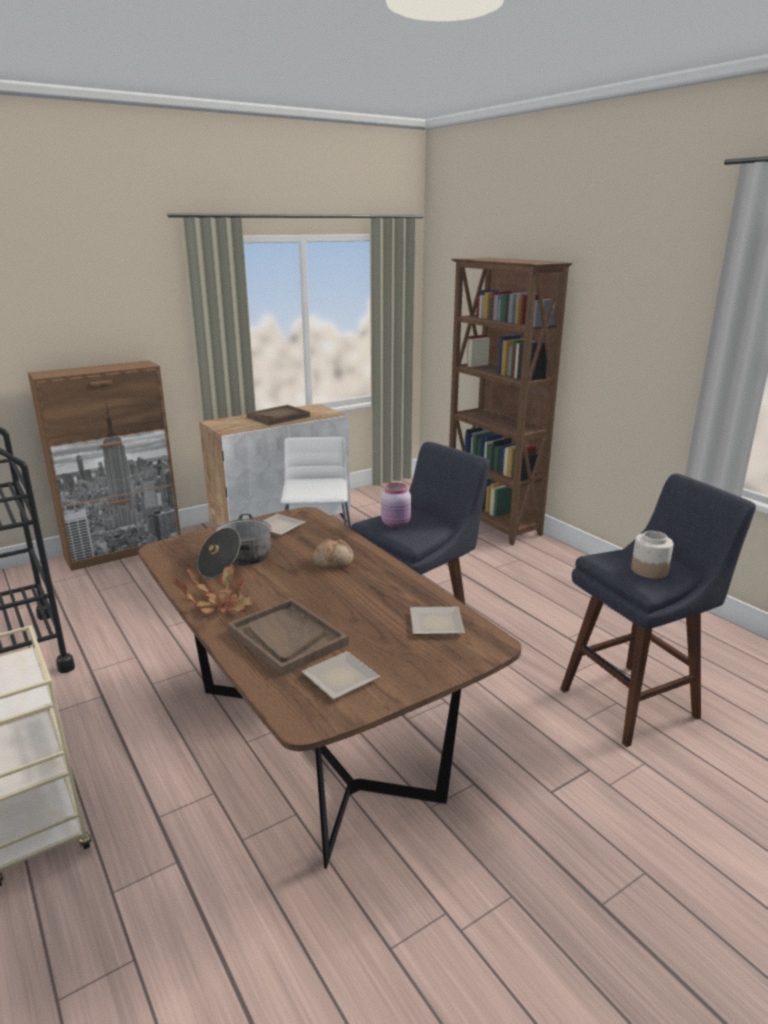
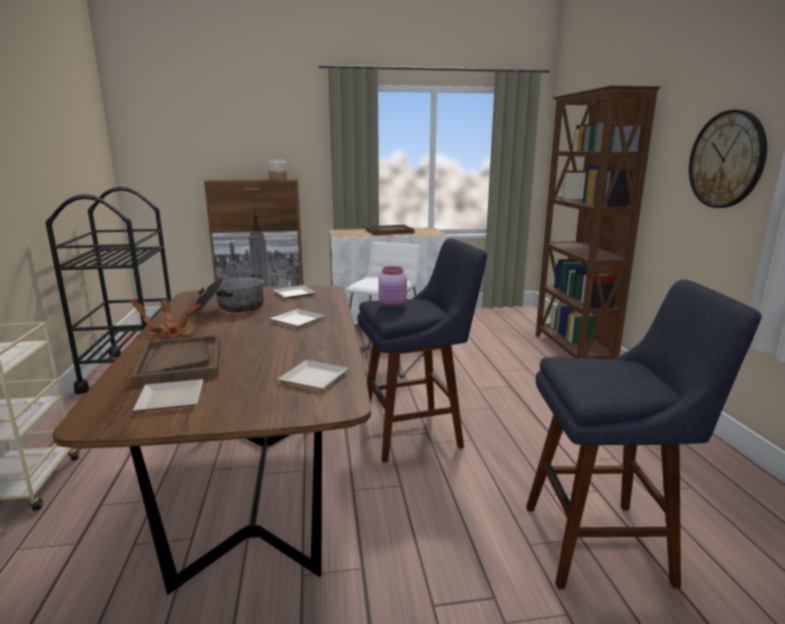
camera: 25 degrees right, 5 degrees down
(333, 561) = (299, 320): bread -> plate
(647, 343) = (726, 160): none -> wall clock
(648, 570) = (608, 380): jar -> jar (278, 179)

